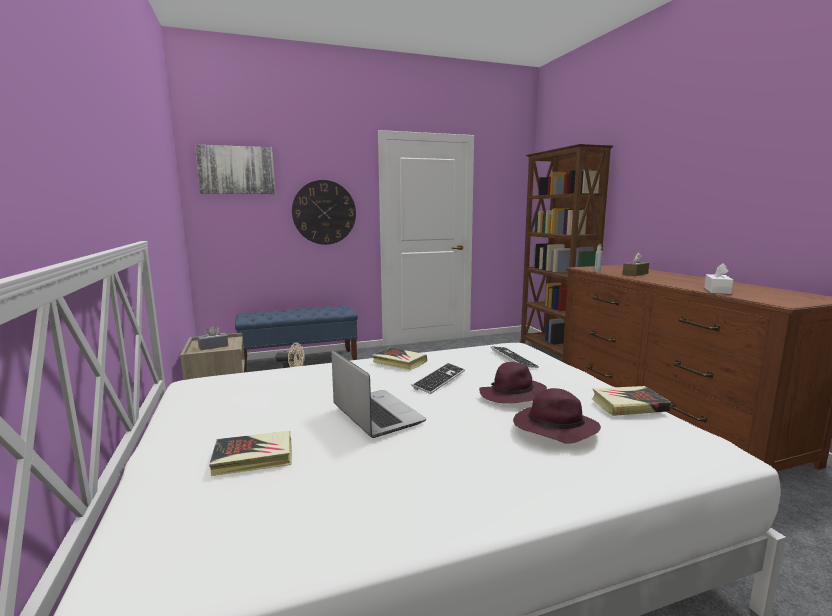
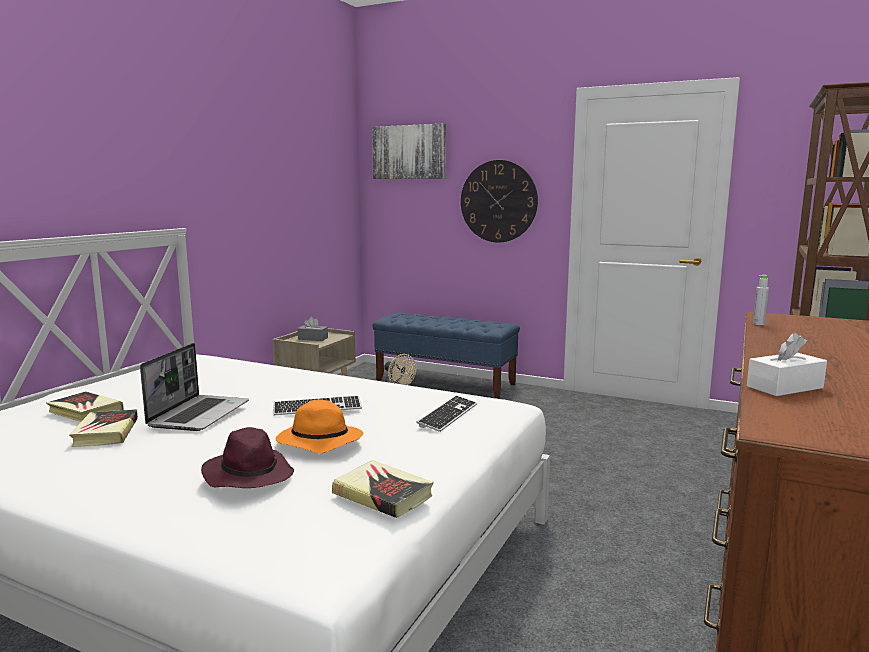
camera: 45 degrees right, 0 degrees up
(399, 362) = (342, 384): book -> book (106, 433)
(512, 396) = (318, 442): purple hat -> orange hat
(635, 274) = (804, 338): brown tissue box -> none

